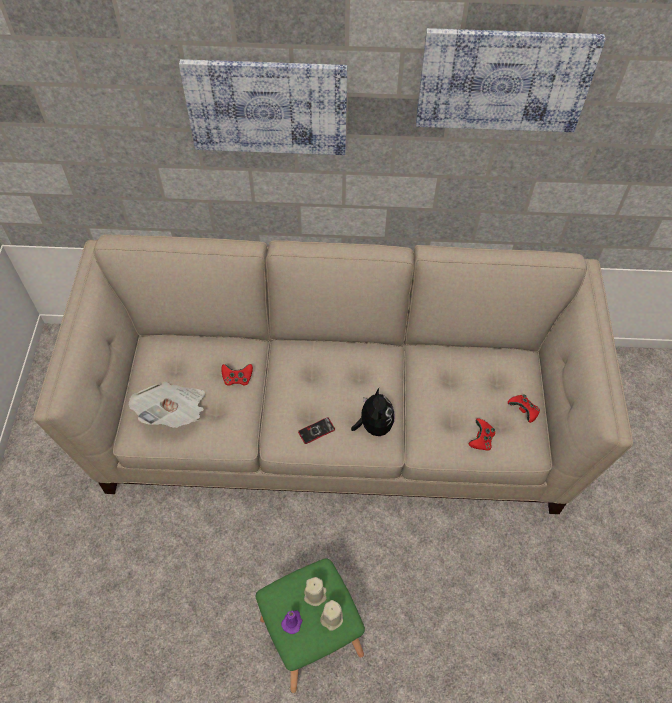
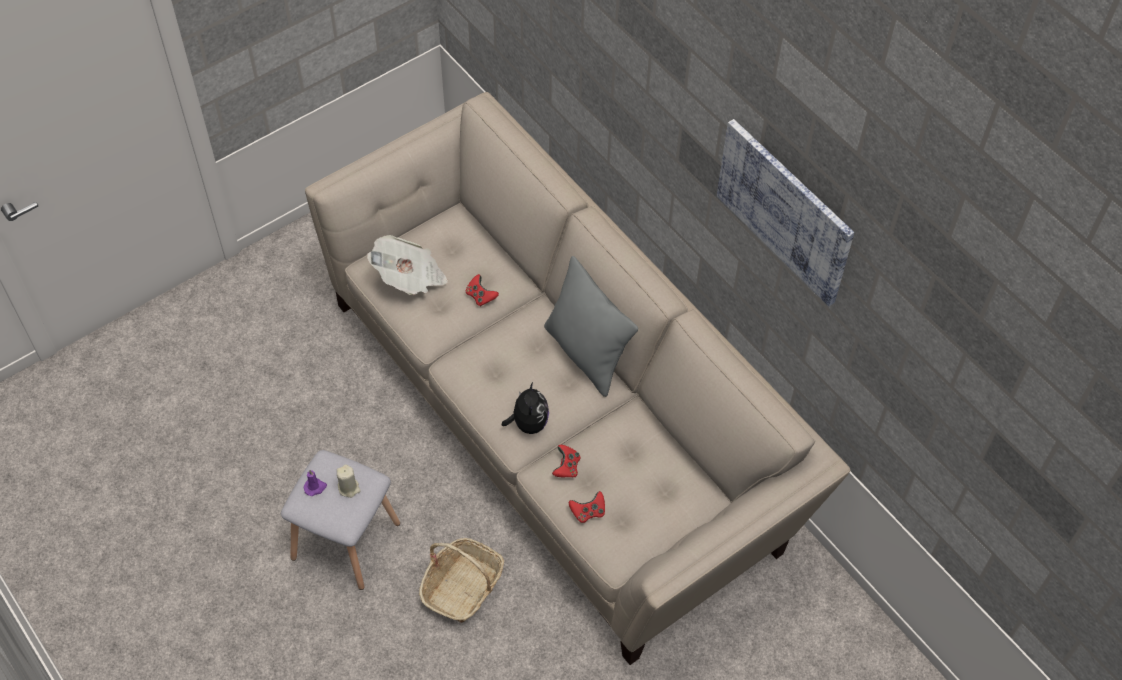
camera: 50 degrees right, 0 degrees up
(267, 106) = (626, 89): picture -> none
(310, 636) = (346, 539): green stool -> grey stool
(316, 431) = (484, 385): phone -> none
(332, 618) = (340, 512): beige candle -> none
(349, 349) = (586, 354): none -> grey pillow
(374, 425) = (528, 423): plush toy -> plush toy turned 45 degrees counterclockwise
(417, 579) = (463, 586): none -> basket
(523, 411) = (649, 527): red game controller -> red game controller (566, 467)

